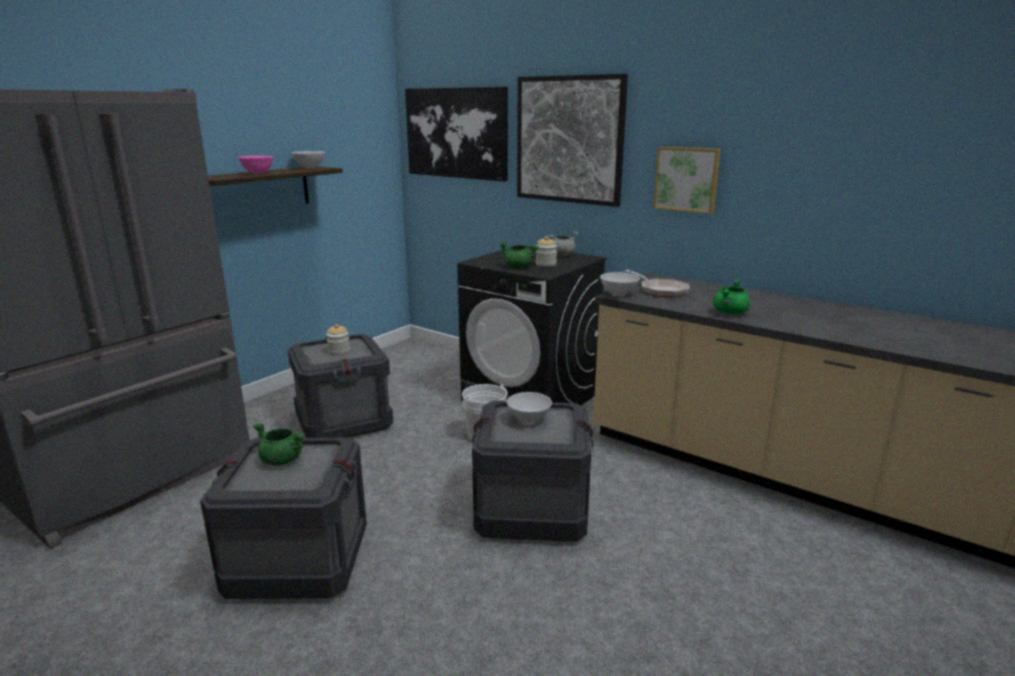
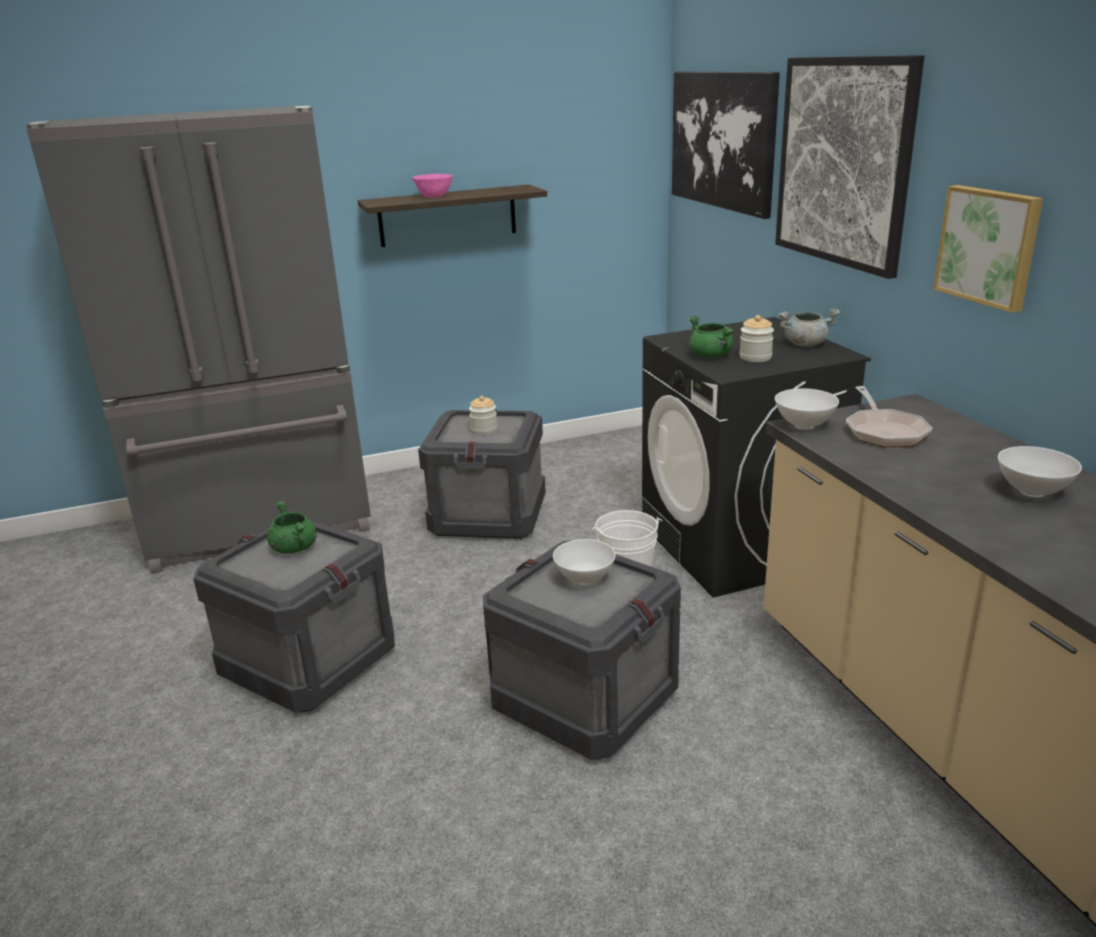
camera: 35 degrees right, 5 degrees up
(310, 168) = (512, 188): white bowl -> white bowl (1032, 492)
(730, 313) = (935, 495): green cooking pot -> none

